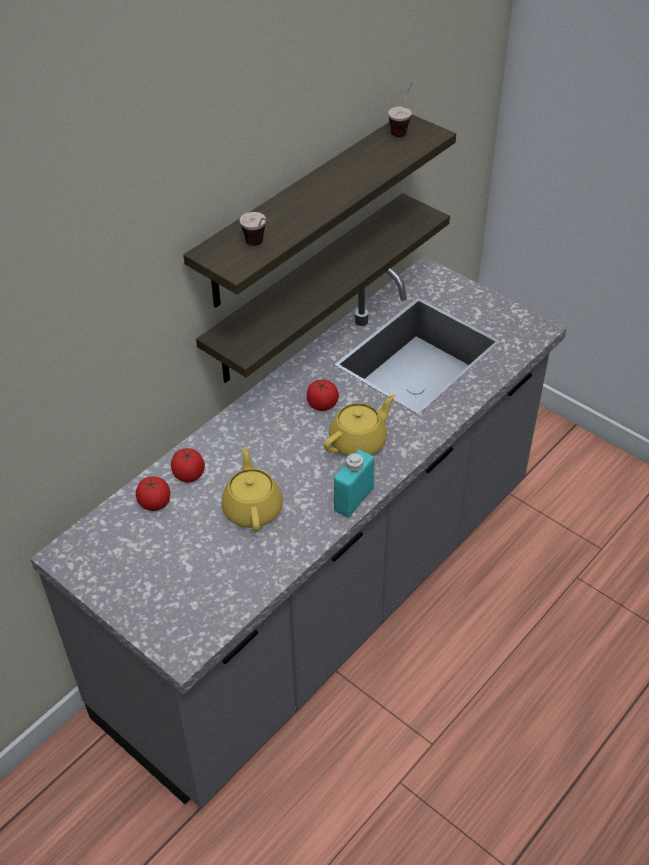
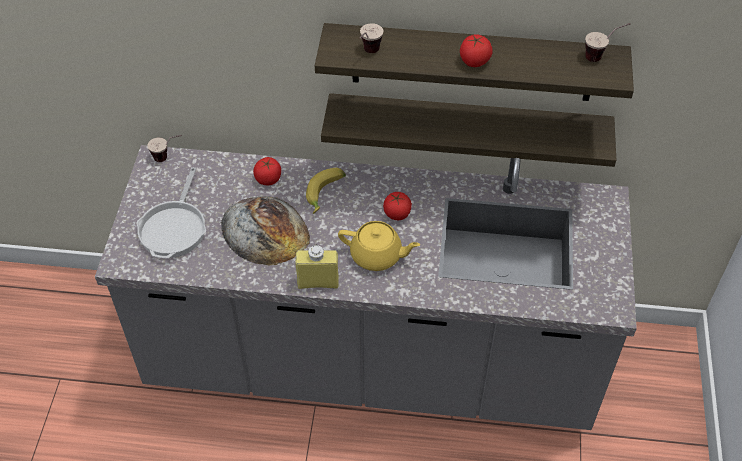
camera: 55 degrees right, 5 degrees up
(75, 542) = (168, 157): none -> cup
(154, 503) = (229, 176): tomato -> tomato (474, 61)
(180, 581) = (174, 228): none -> frying pan
(251, 441) = (326, 194): none -> banana
(253, 508) = (265, 230): yellow teapot -> bread
(353, 499) = (318, 282): turquoise bottle -> yellow bottle

